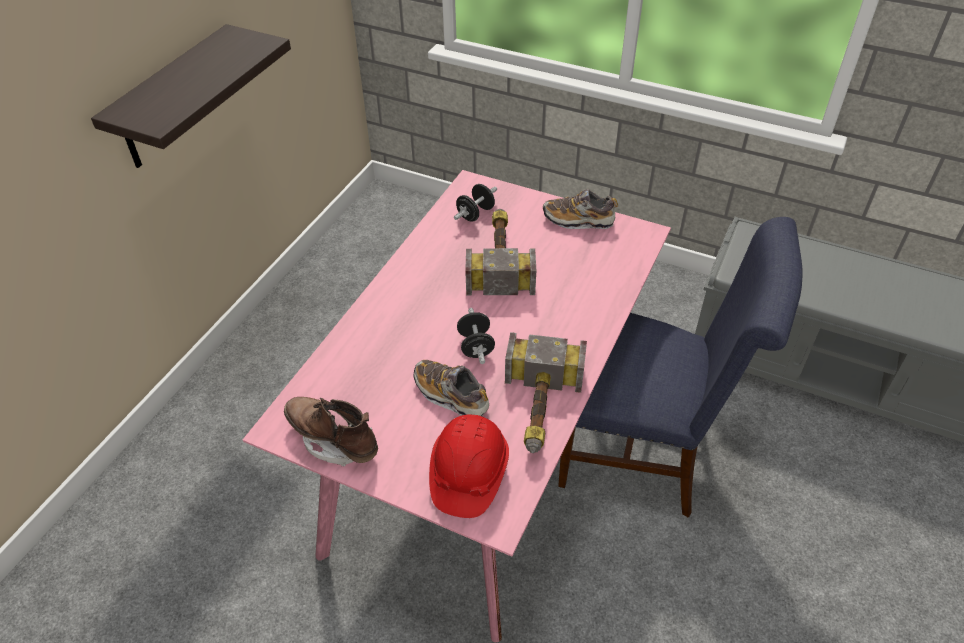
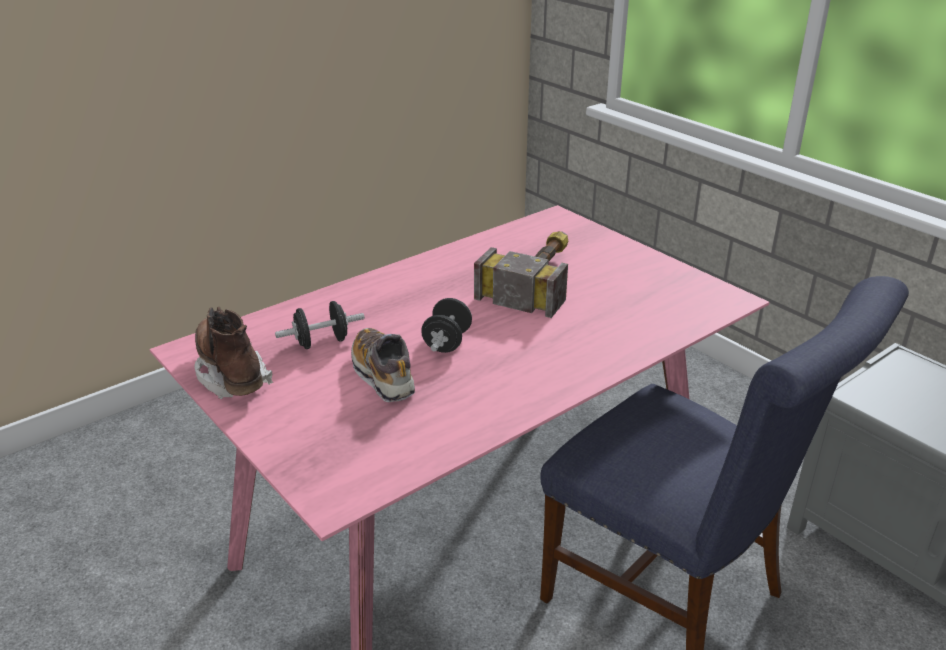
camera: 25 degrees right, 15 degrees down
(173, 99) = (285, 65): shelf -> none
(468, 474) = (339, 447): red hard hat -> none
(475, 213) = (541, 240): black dumbbell -> black dumbbell (322, 342)
(539, 410) = (470, 416): hammer -> none
(578, 220) = (656, 270): shoe -> none

